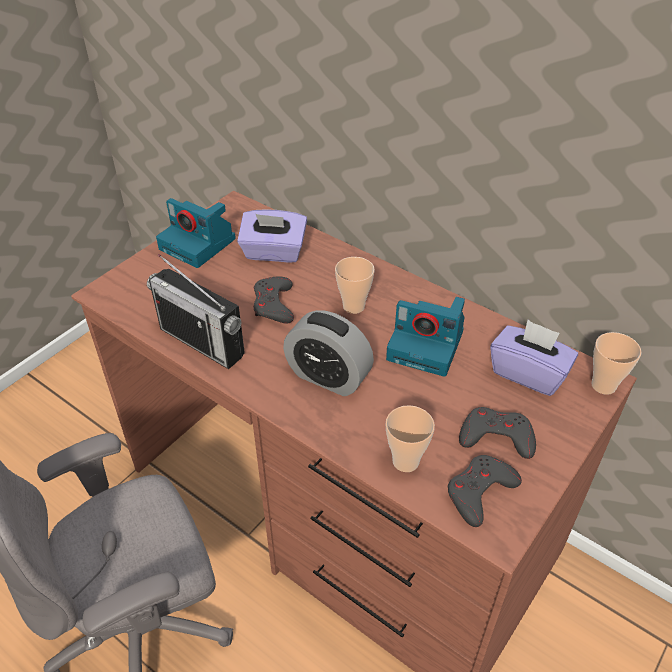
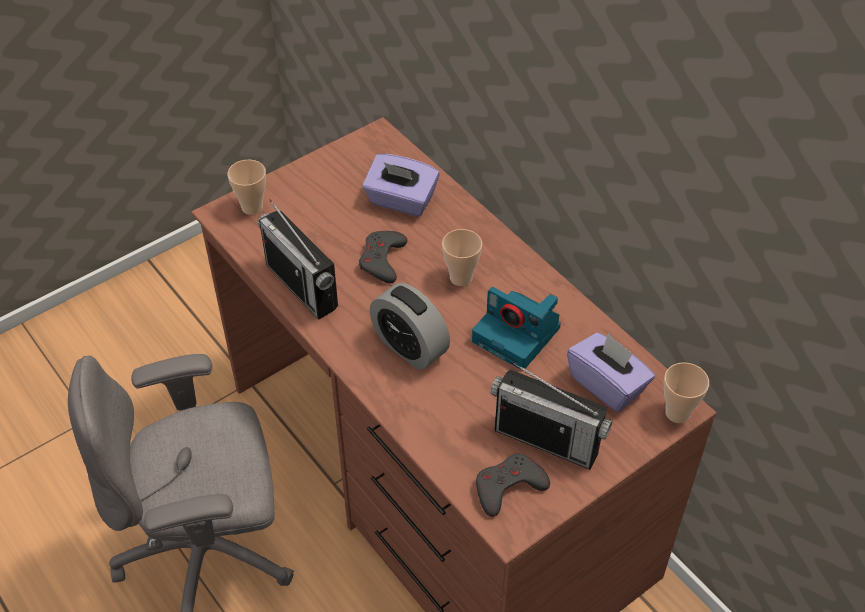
camera: 15 degrees right, 5 degrees up
(199, 244) = (329, 177): camera -> none
(405, 461) = (452, 444): cup -> cup (252, 207)
(496, 437) = (547, 440): grey game controller -> radio

